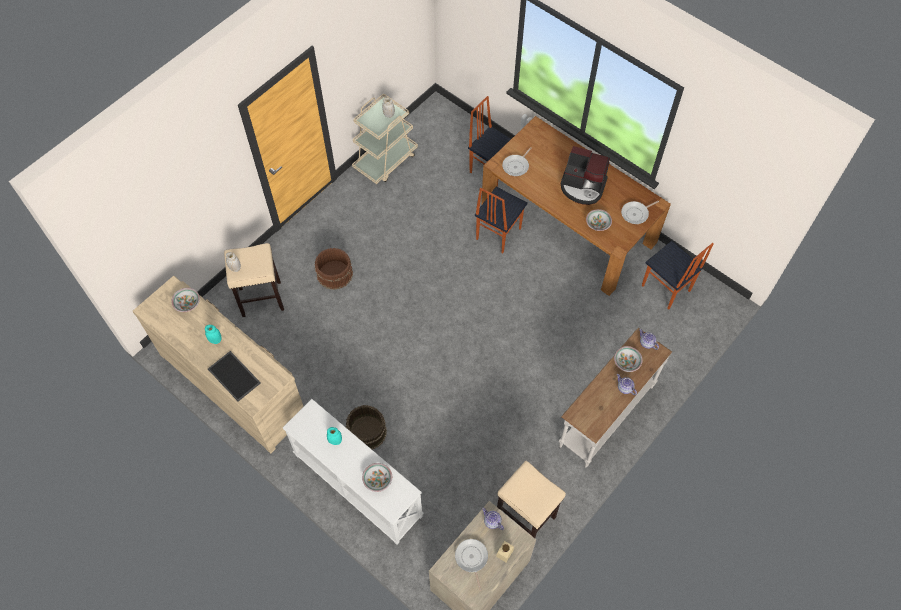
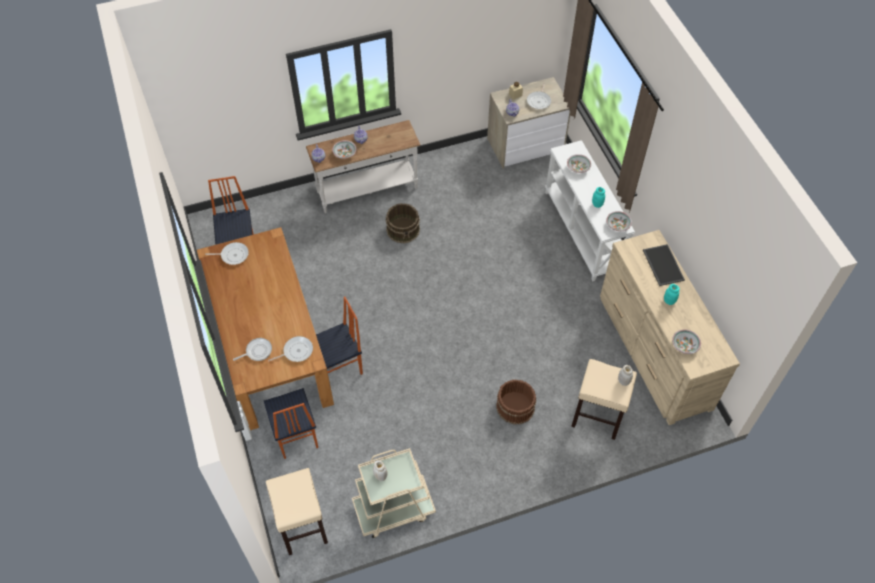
camera: 150 degrees left, 5 degrees down
(366, 432) = (556, 263): brown bucket -> brown bucket (403, 229)
(526, 516) = (471, 160): beige stool -> beige stool (302, 526)
(546, 152) = (257, 351): none -> frying pan
(582, 187) = (255, 301): coffee machine -> none
(598, 223) = (272, 263): bowl -> bowl (617, 225)

